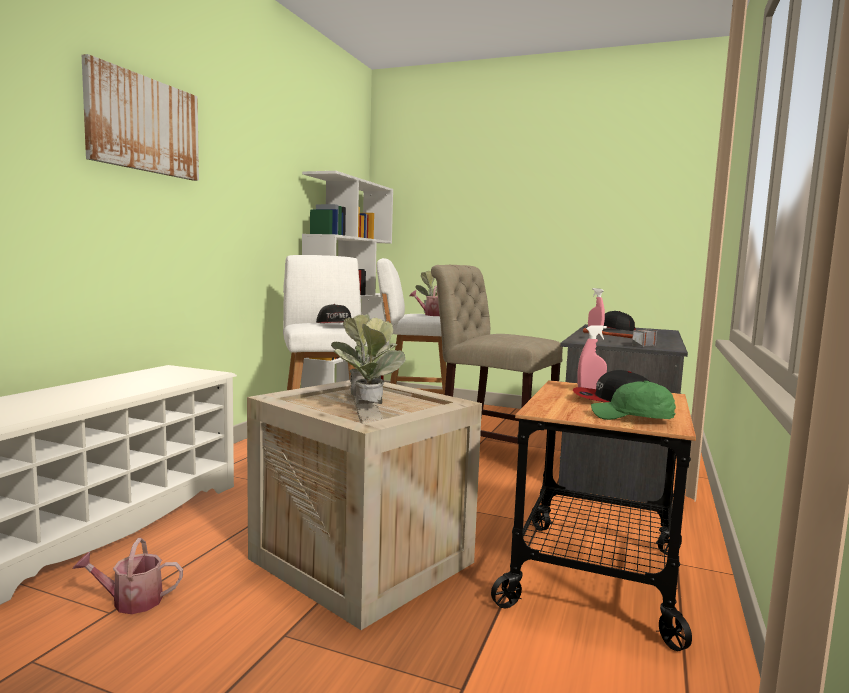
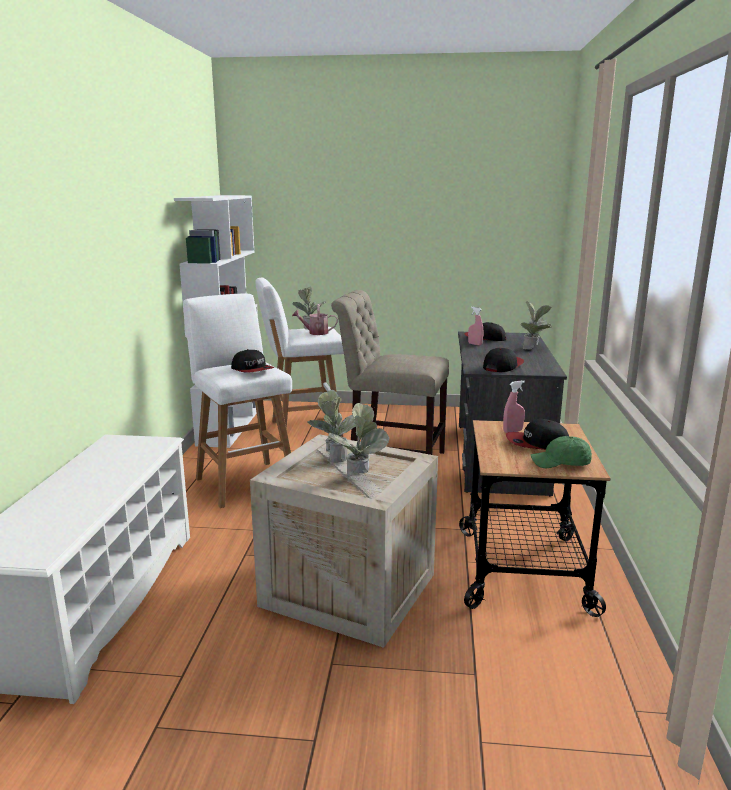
camera: 15 degrees left, 10 degrees up
(131, 601) = (191, 663): watering can -> none
(143, 125) = (58, 202): picture -> none
(612, 342) = (502, 366): hammer -> cap
(663, 336) = (534, 349): none -> potted plant

